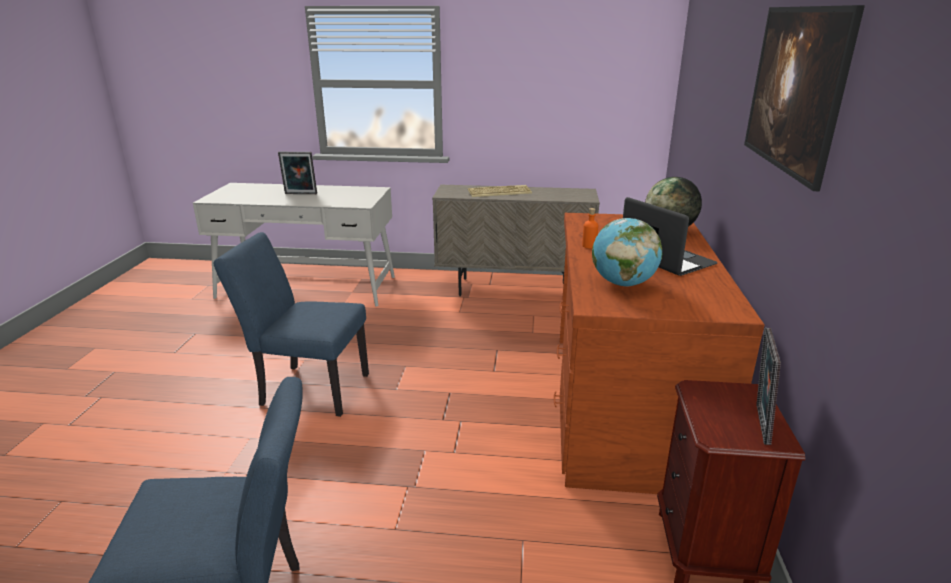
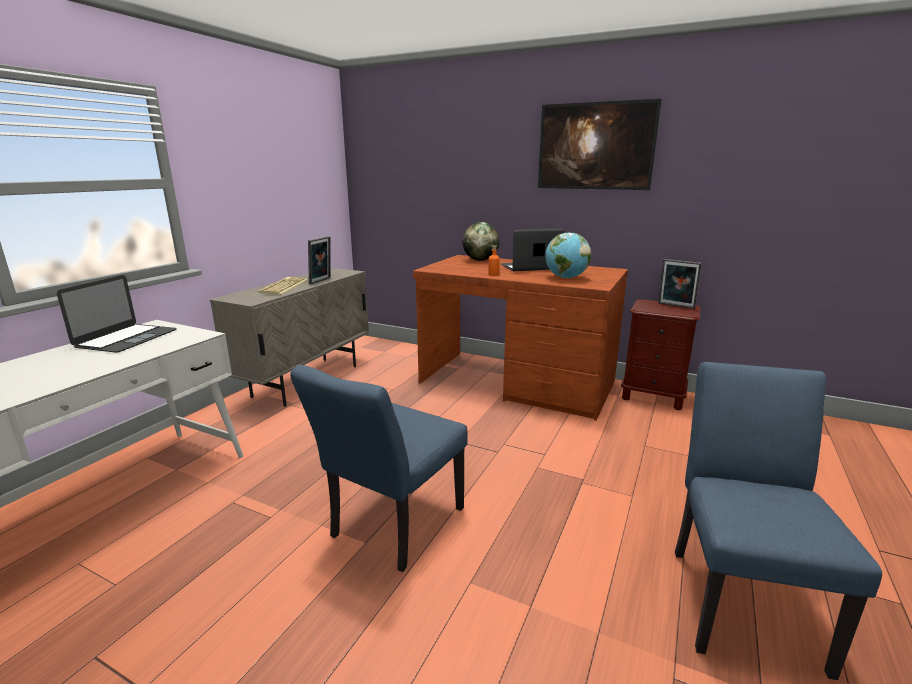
camera: 70 degrees left, 5 degrees down
(300, 194) = (67, 363): picture frame -> picture frame (321, 281)
(347, 192) = (126, 338): none -> laptop

